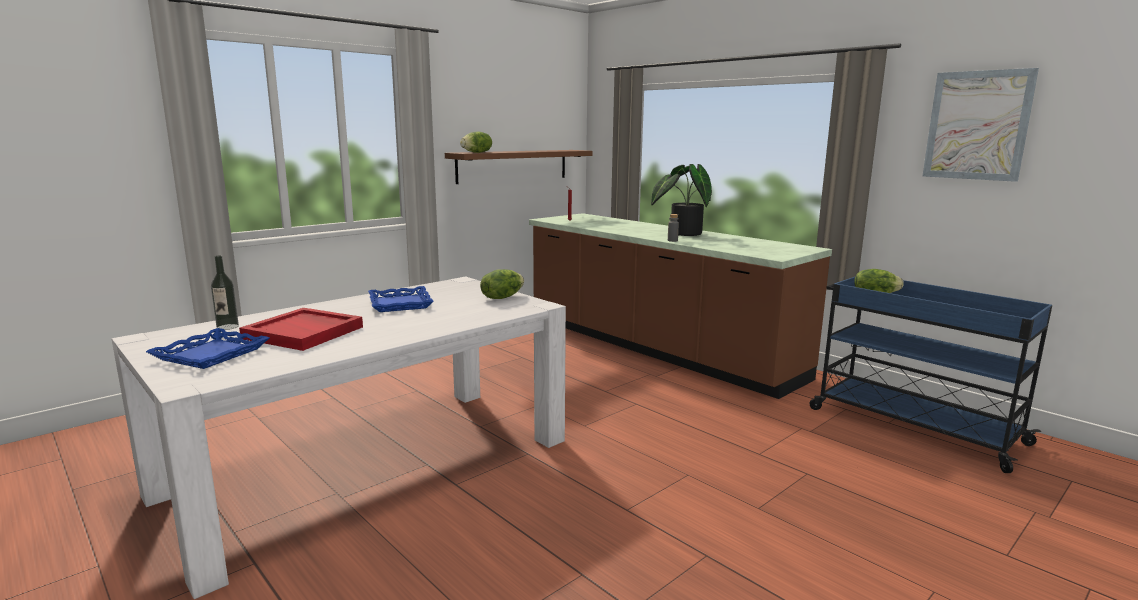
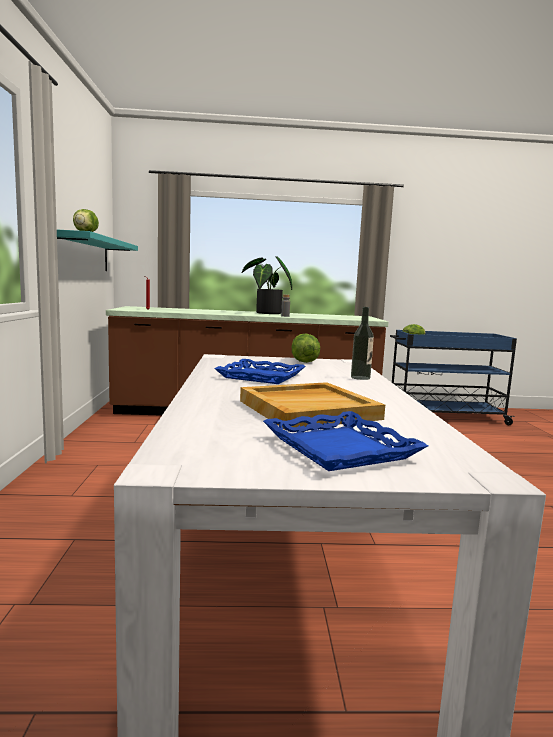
camera: 50 degrees left, 5 degrees down
(227, 327) = (210, 426): bottle -> bottle (360, 378)
(305, 332) = (309, 409): red tray -> beige tray
(513, 166) = (84, 254): brown shelf -> turquoise shelf
(977, 125) = (439, 238): picture -> none

